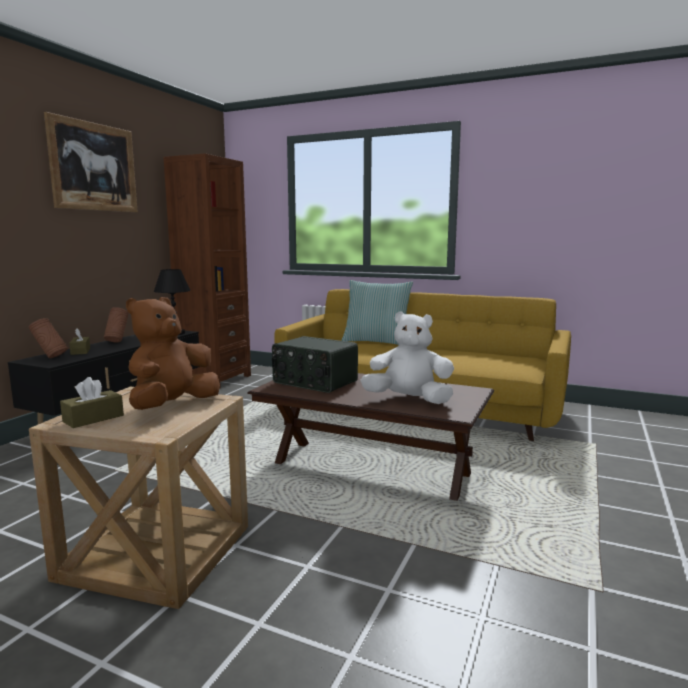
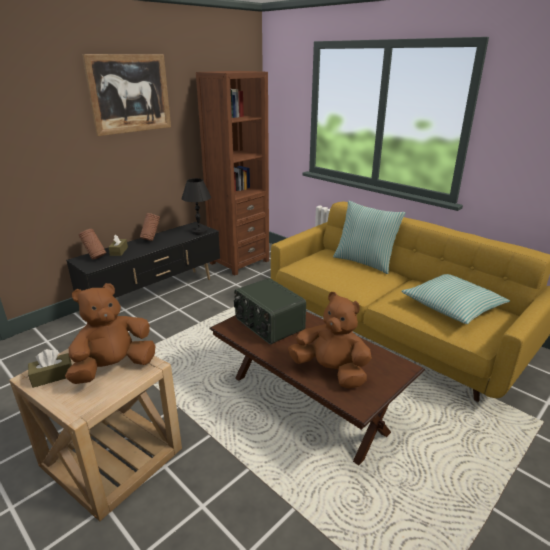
camera: 20 degrees right, 15 degrees up
(409, 400) = (331, 371): white plush toy -> brown plush toy
(483, 356) = (452, 306): none -> pillow

